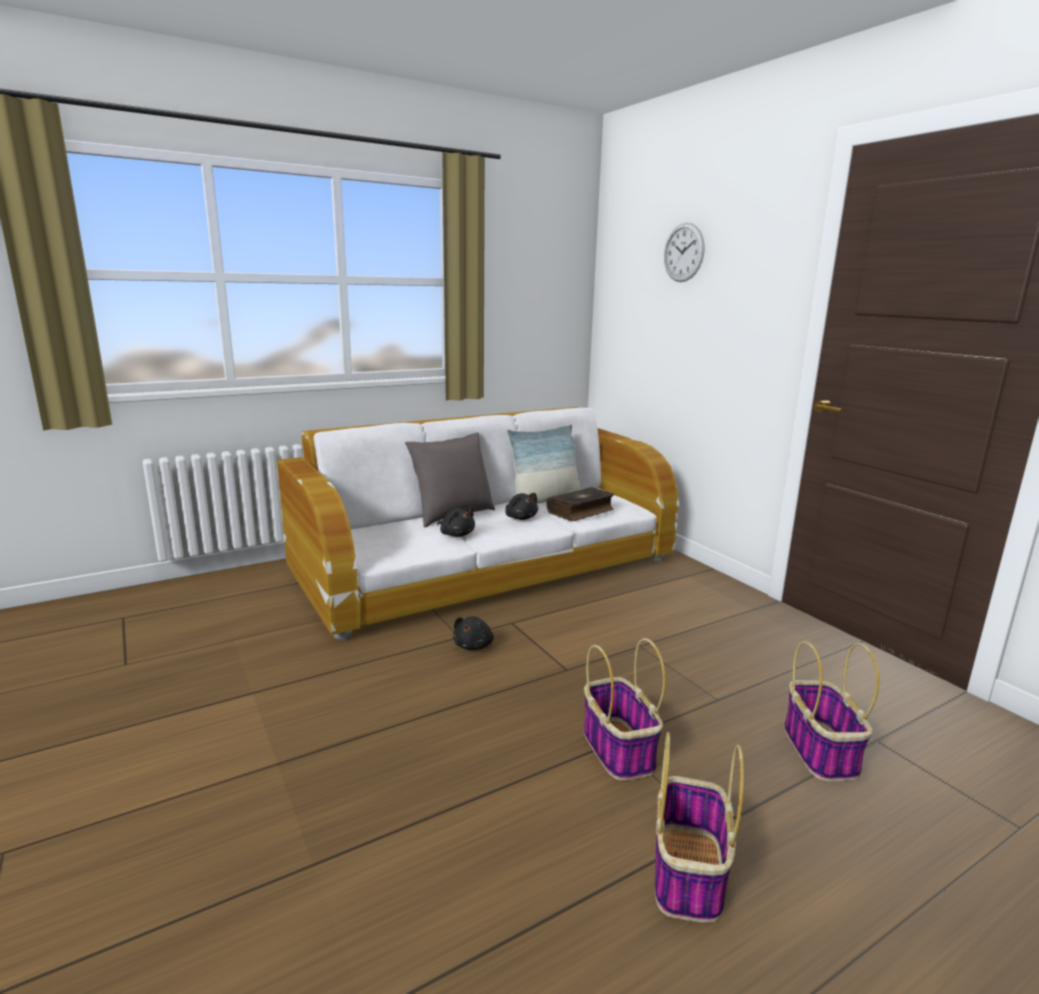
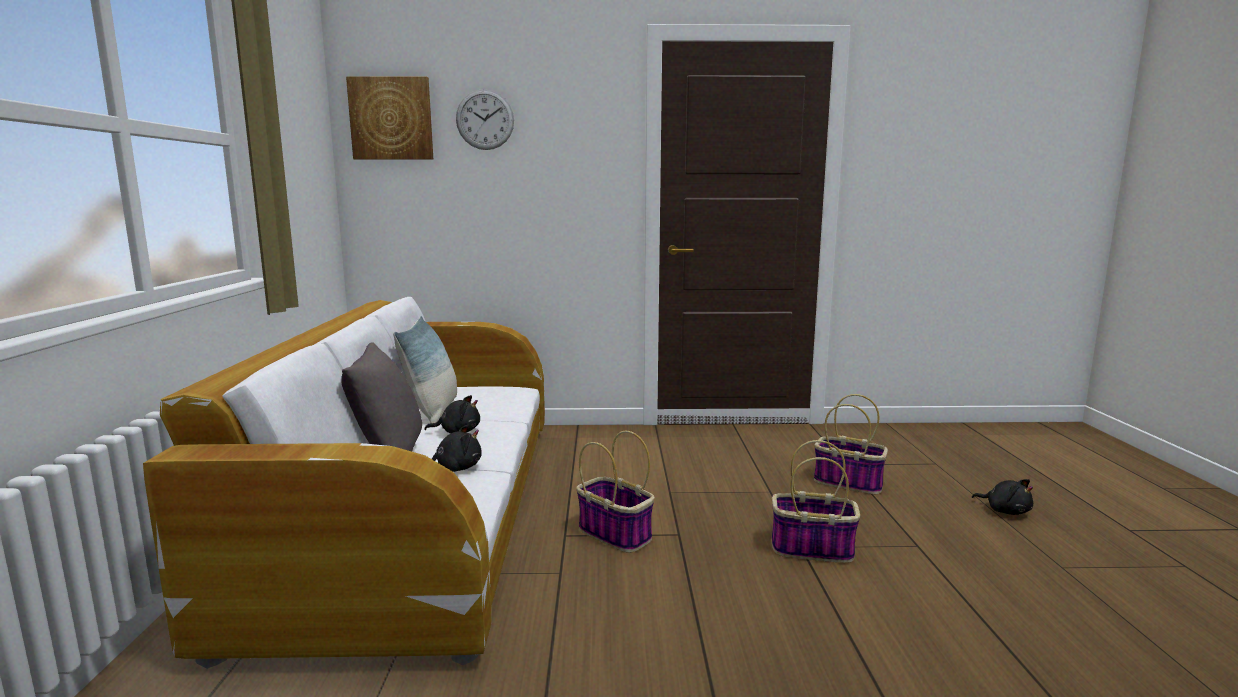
camera: 60 degrees left, 5 degrees down
(474, 645) = (588, 568): black plush toy -> black plush toy (1005, 511)
(581, 511) = (489, 406): book -> none
(626, 254) = (391, 119): none -> picture
(688, 874) = (961, 569): basket -> basket (616, 534)

